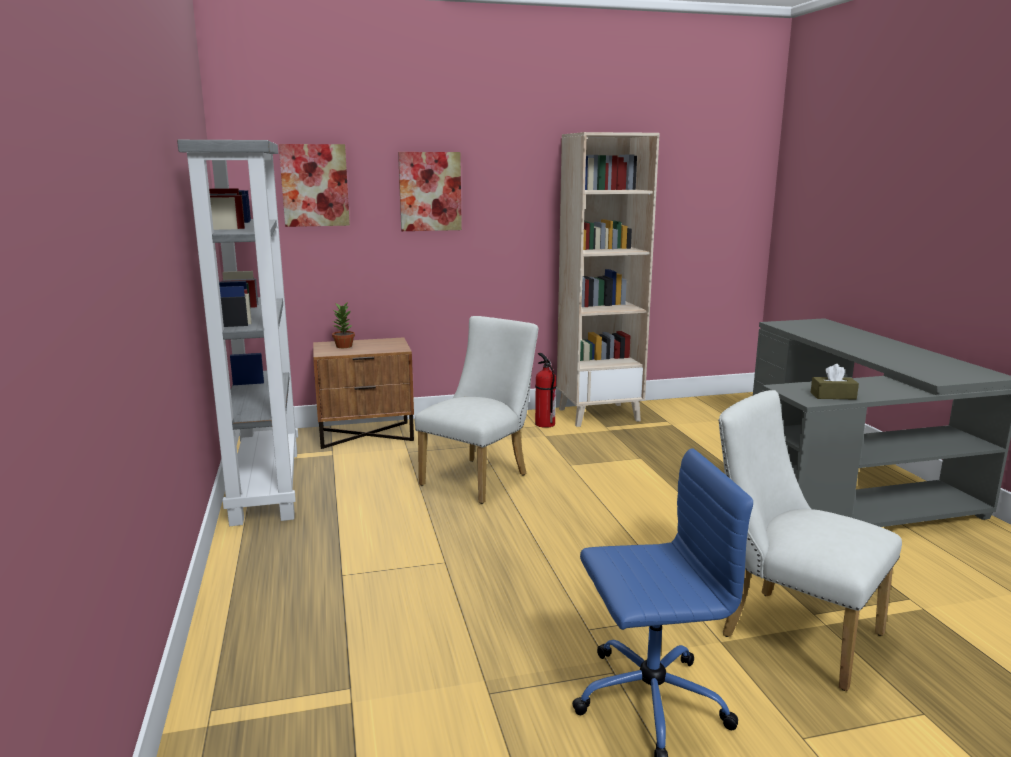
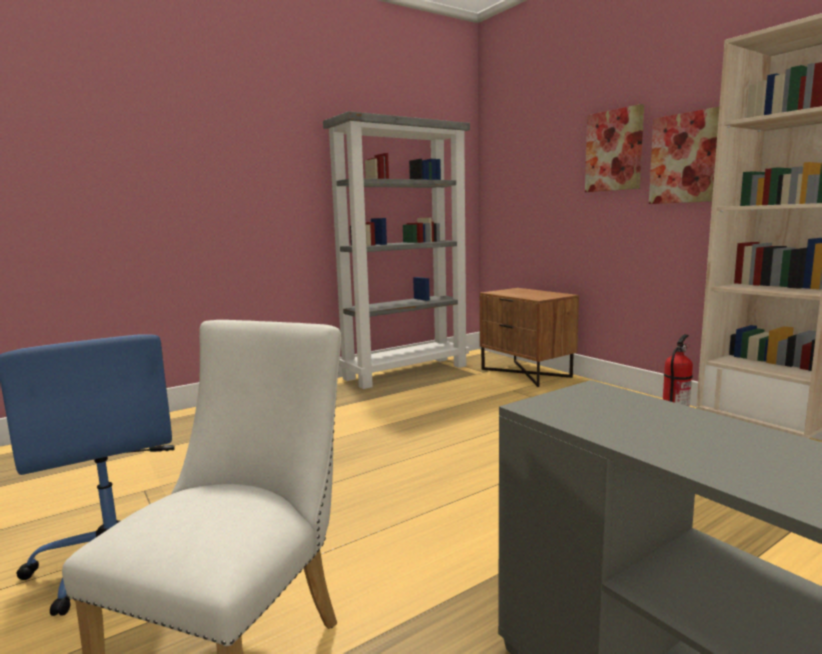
camera: 70 degrees right, 5 degrees down
(315, 185) = (530, 156): picture -> picture (685, 158)
(344, 346) = (519, 291): potted plant -> none
(480, 477) = (494, 422): white chair -> none
(833, 396) = (599, 420): brown tissue box -> none

